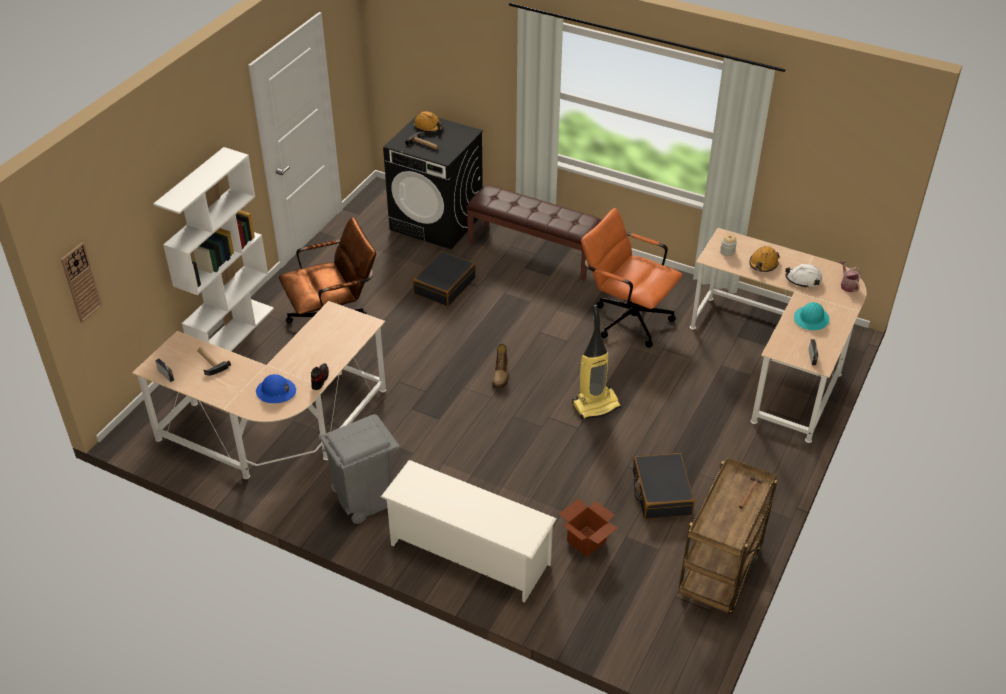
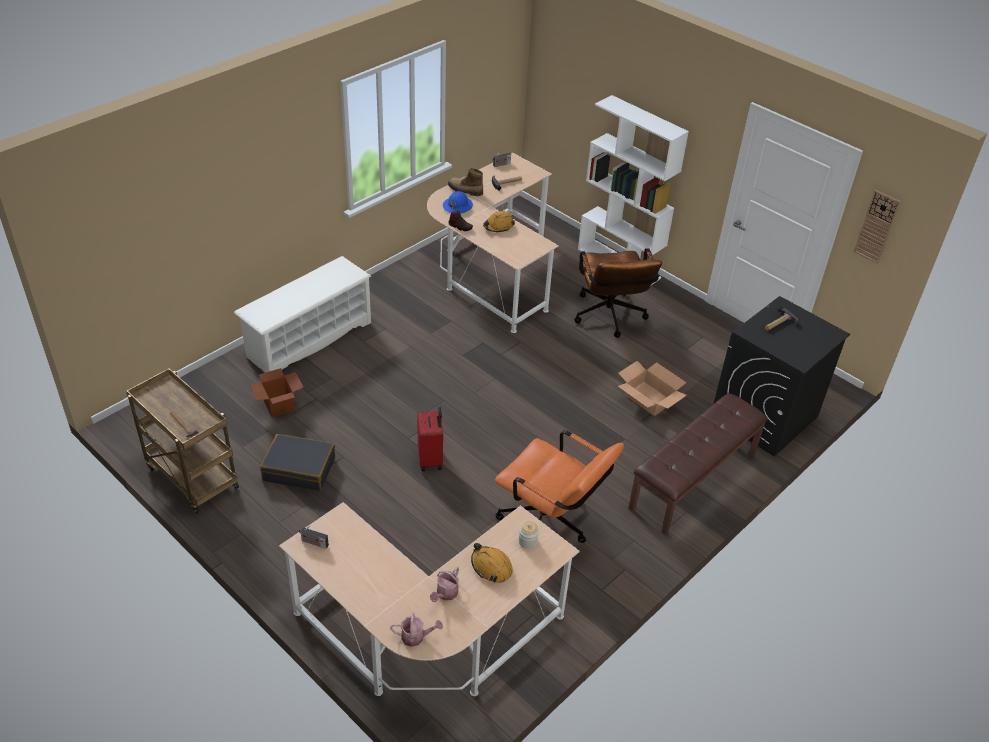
camera: 105 degrees right, 0 degrees up
(81, 282) = (546, 81): wall clock -> wall clock (877, 226)
(364, 499) = (395, 299): grey trash can -> none
(428, 127) = (816, 334): orange hard hat -> orange hard hat (498, 226)
(444, 285) = (649, 398): black suitcase -> cardboard box
(501, 376) = (499, 405): boot -> boot (465, 190)
(596, 405) = (431, 459): vacuum cleaner -> red suitcase
(626, 318) = (551, 524): orange office chair -> orange office chair turned 75 degrees clockwise
(803, 280) = (445, 594): white hard hat -> watering can
(811, 319) = (374, 570): turquoise hard hat -> none

